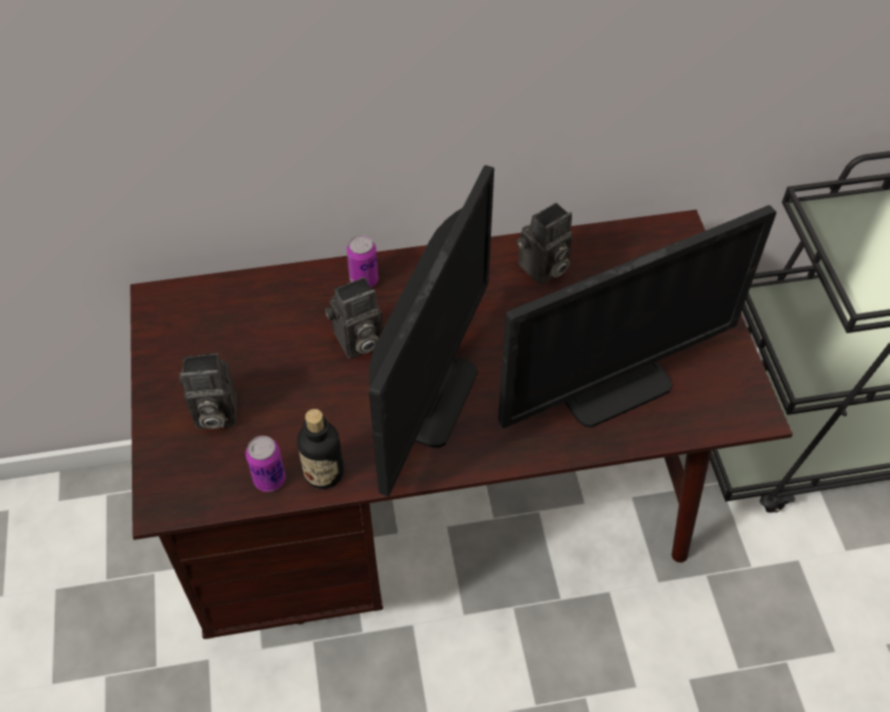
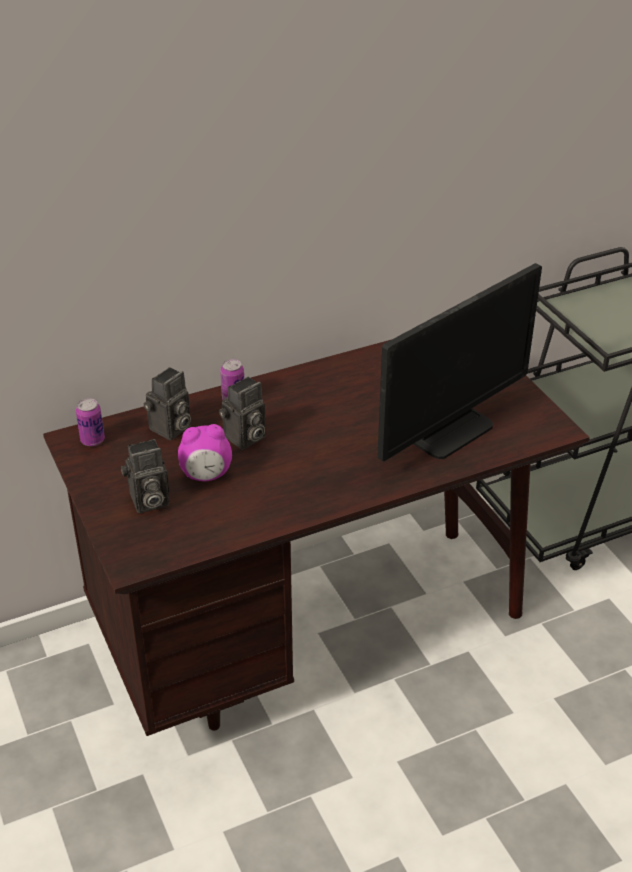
camera: 15 degrees left, 15 degrees down
(269, 479) = (211, 533): can -> can (92, 440)
(293, 389) = (206, 476): none -> alarm clock
(324, 473) = (252, 522): bottle -> none
(429, 397) = (314, 462): monitor -> none
(543, 269) = (369, 371): camera -> camera (170, 429)

